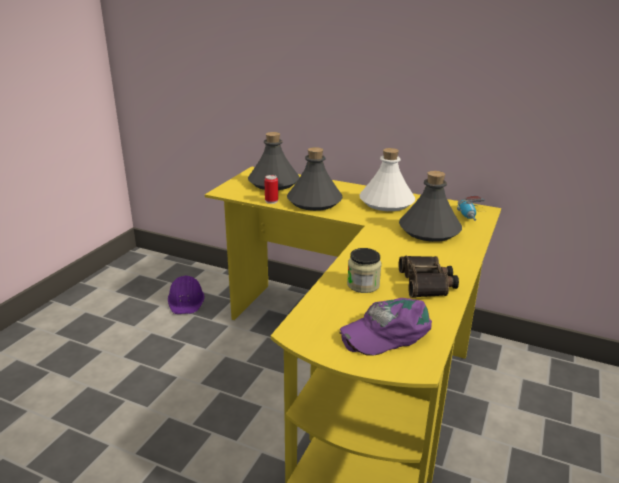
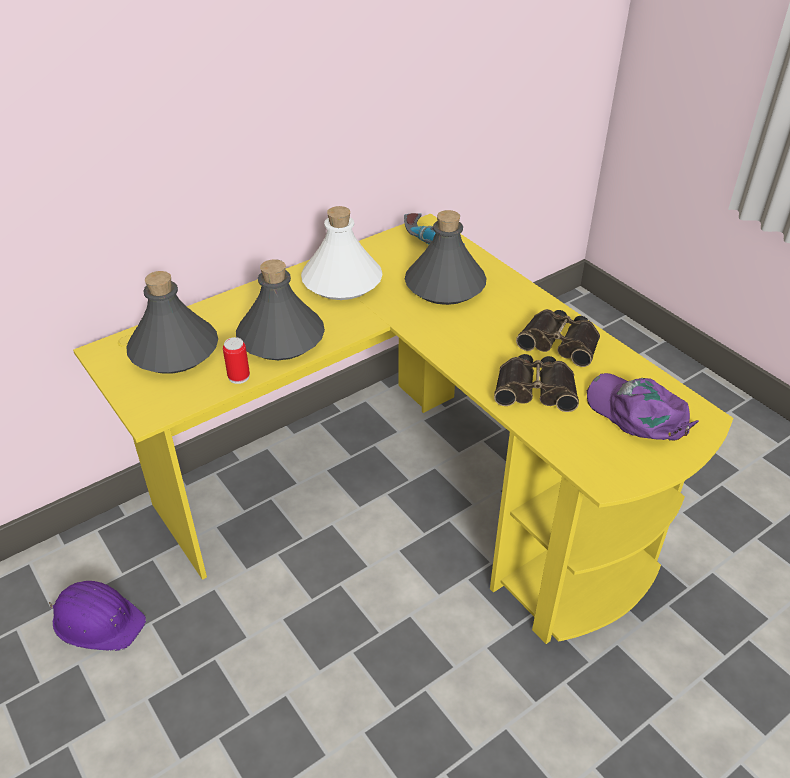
camera: 60 degrees left, 15 degrees up
(363, 285) = (535, 389): jar -> binoculars
(386, 332) = (637, 412): purple cap -> purple cap turned 135 degrees clockwise

